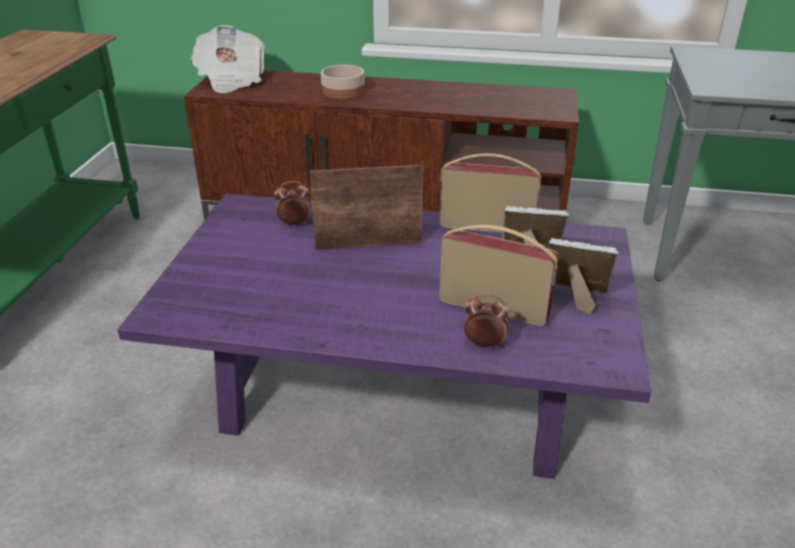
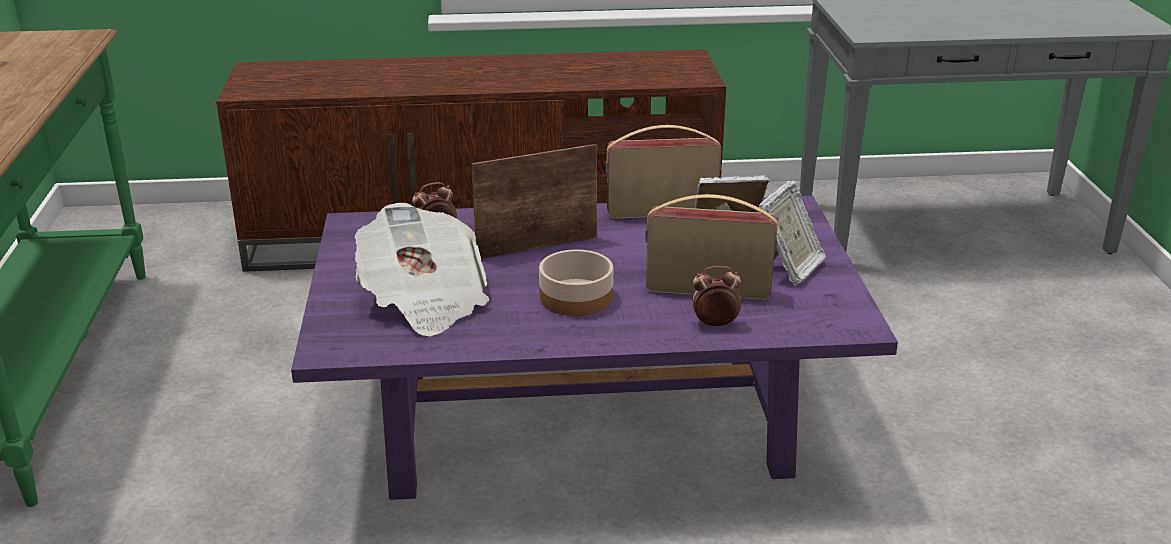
camera: 15 degrees left, 5 degrees down
(231, 80) = (266, 76): newspaper -> newspaper (424, 300)
(342, 91) = (424, 77): bowl -> bowl (575, 297)
(575, 298) = (789, 269): picture frame -> picture frame turned 120 degrees clockwise

